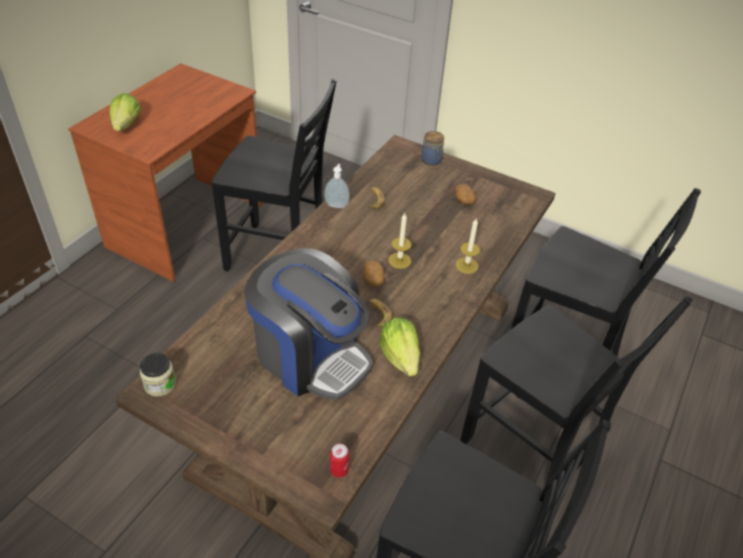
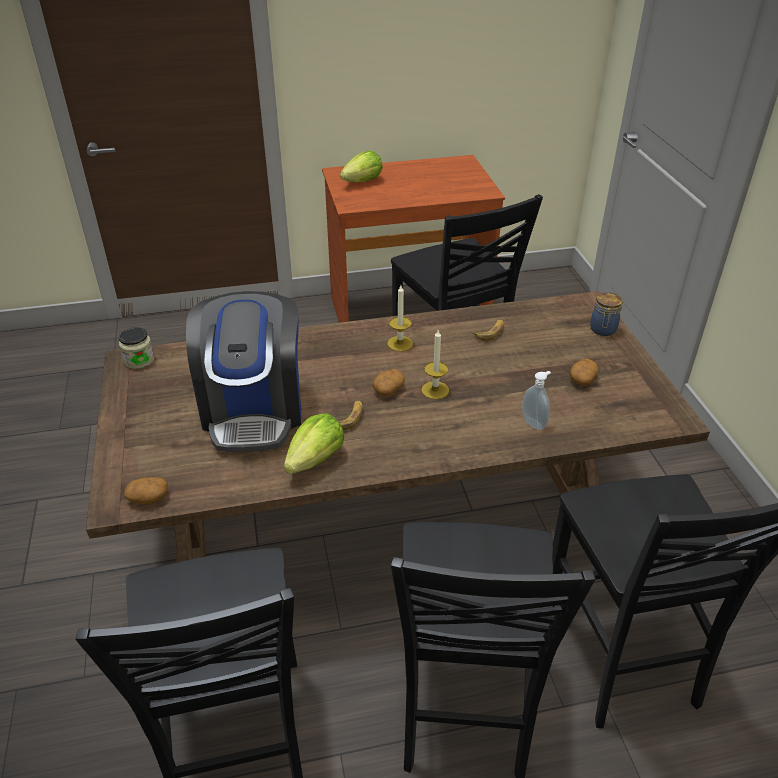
camera: 50 degrees right, 5 degrees down
(337, 205) = (449, 318): soap dispenser -> soap dispenser (534, 423)
(339, 470) = (148, 498): can -> potato
(466, 265) = (493, 432): candle -> candle (400, 343)

